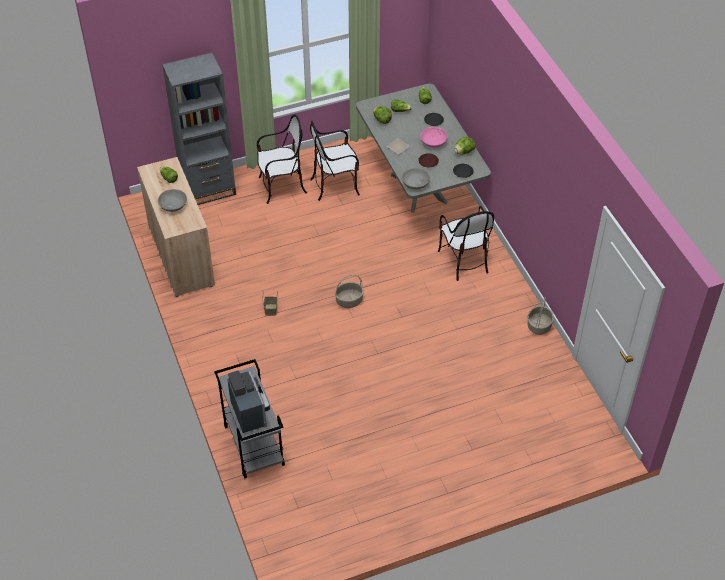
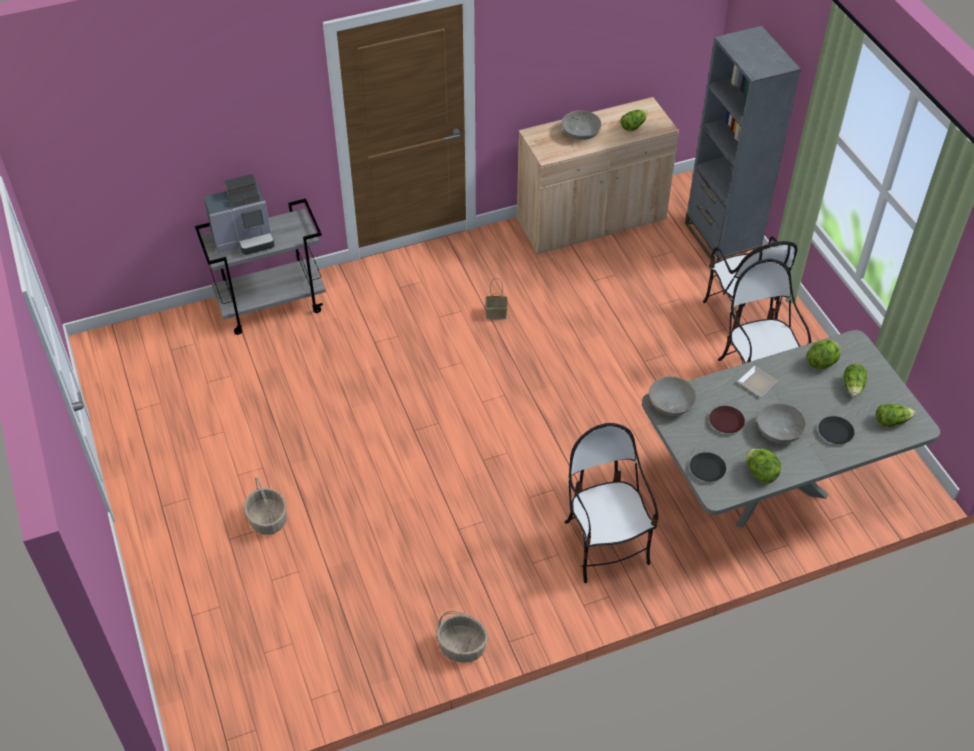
camera: 90 degrees right, 0 degrees up
(349, 300) = (514, 398): basket -> basket (268, 520)
(433, 142) = (779, 430): pink bowl -> grey bowl
(463, 260) = (605, 545): chair -> chair turned 90 degrees clockwise

